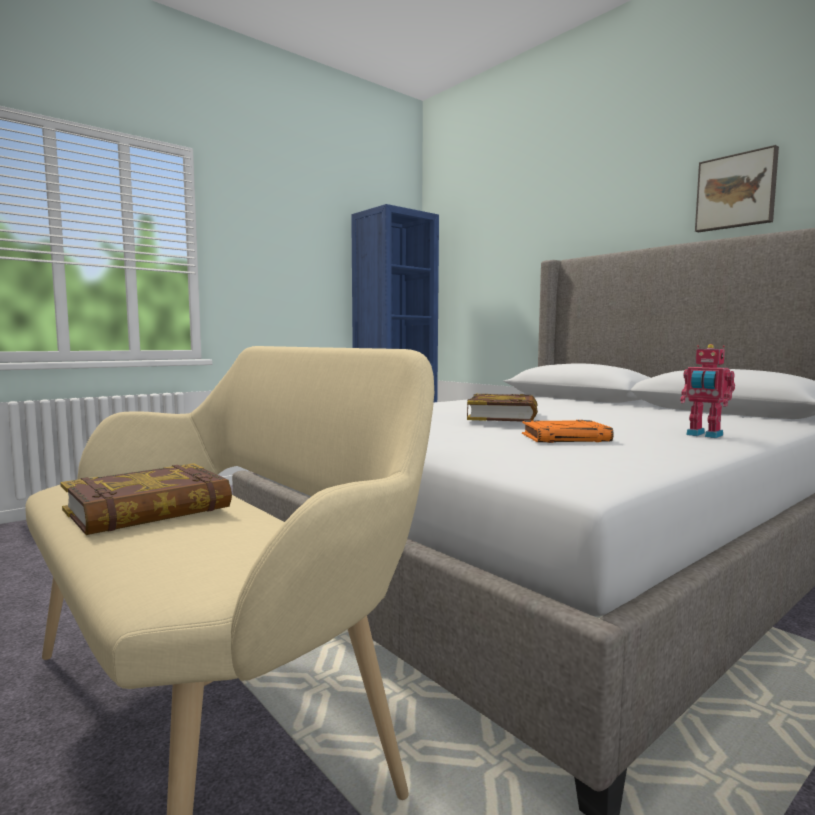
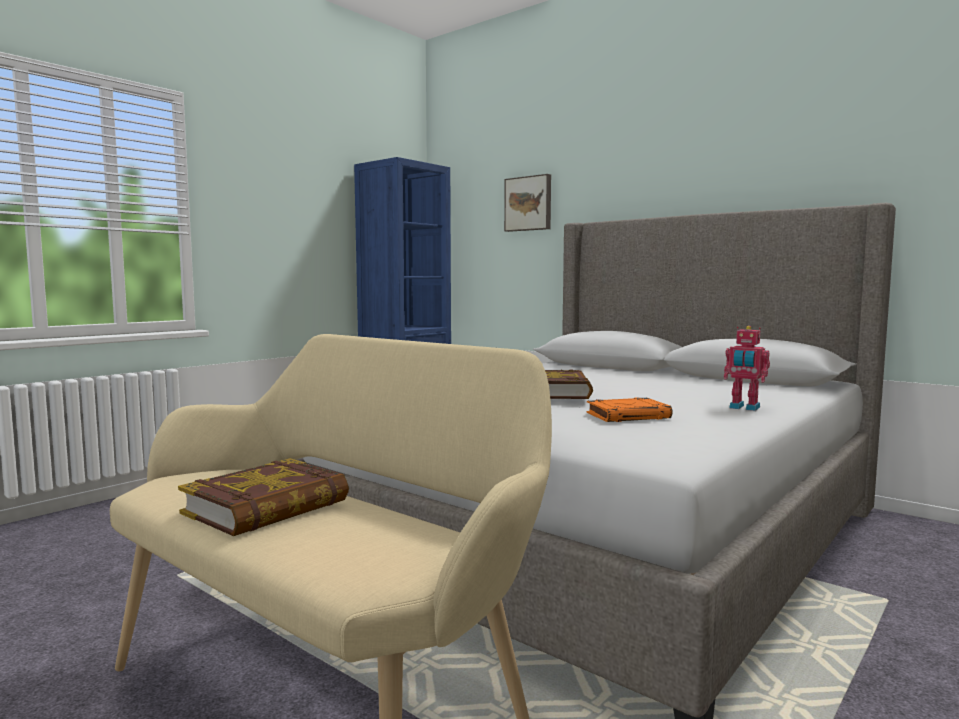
camera: 10 degrees left, 0 degrees up
(736, 191) = (752, 166): picture -> picture (529, 203)

